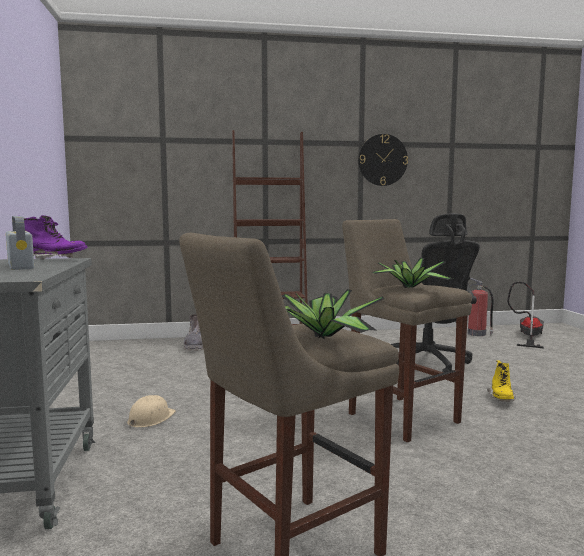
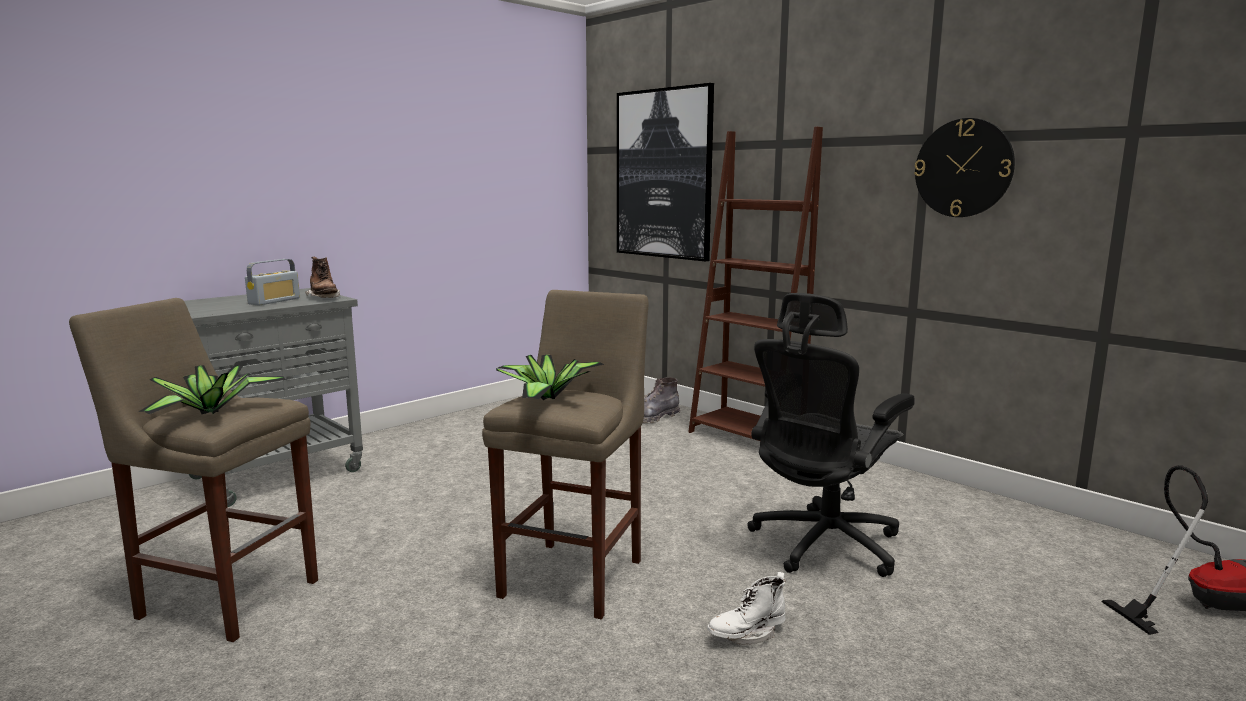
camera: 55 degrees right, 5 degrees up
(53, 260) = (324, 298): purple boot -> brown boot
(150, 419) = (435, 468): beige hard hat -> none
(161, 160) = (663, 174): none -> picture
(477, 334) = (1096, 552): fire extinguisher -> none
(501, 398) = (746, 634): yellow boot -> white boot

